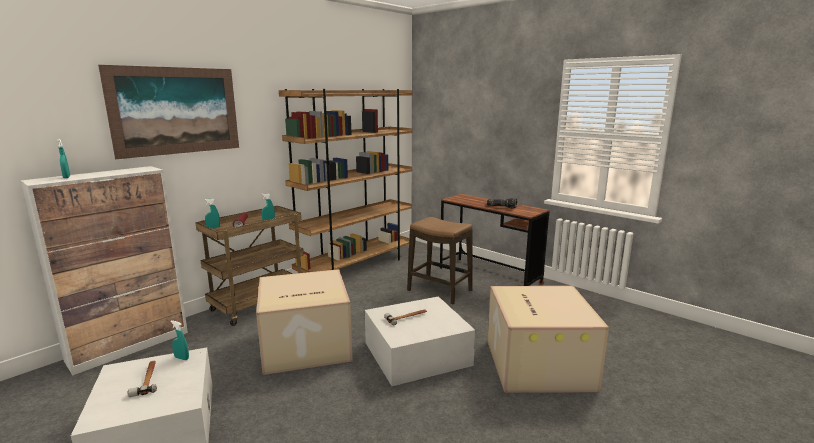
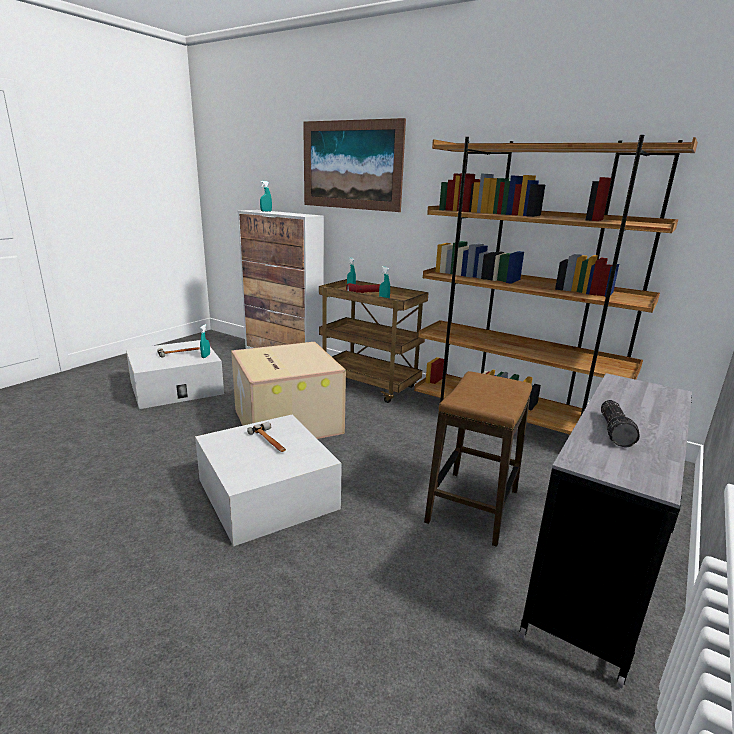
camera: 80 degrees right, 5 degrees up
(489, 276) = (594, 576): brown desk -> grey desk
(536, 363) = (229, 627): cardboard box -> none

